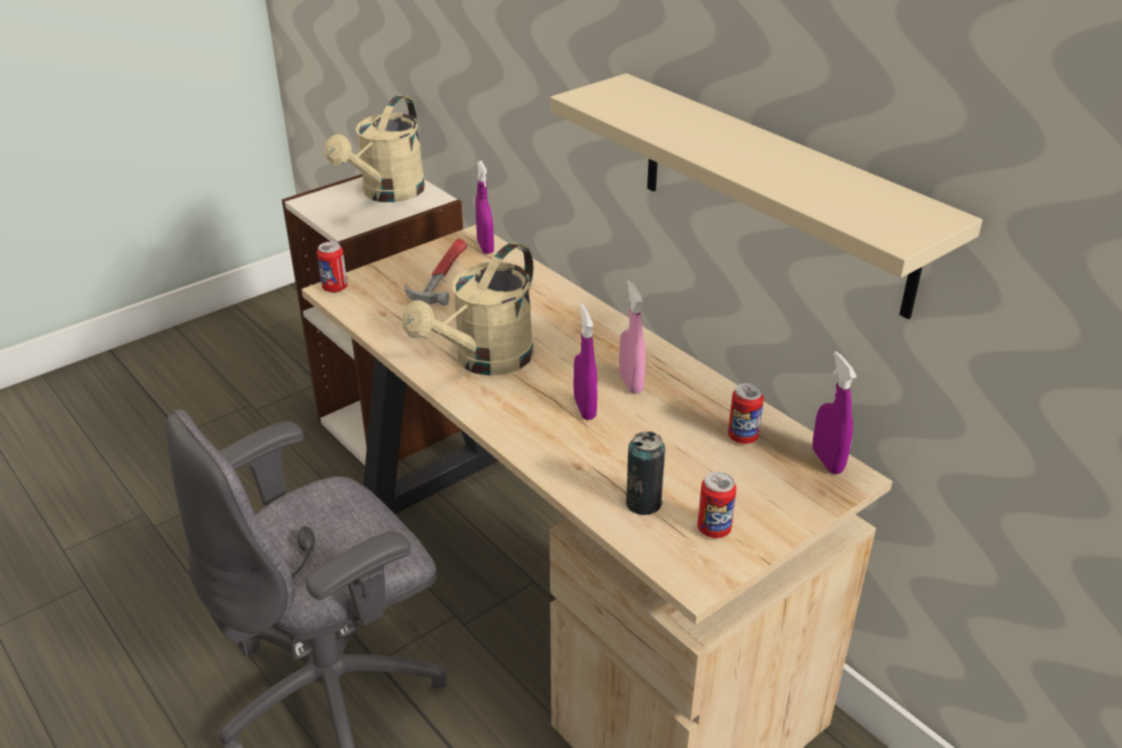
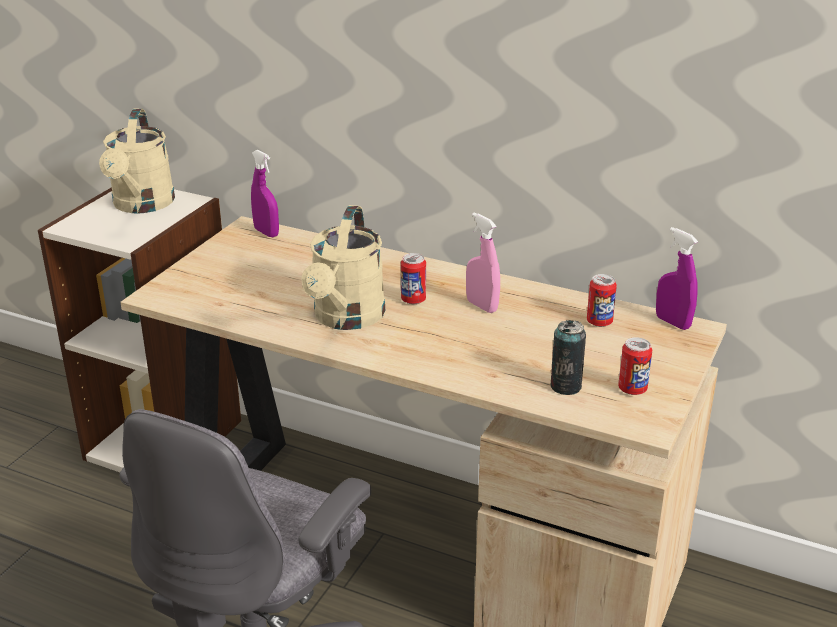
camera: 25 degrees left, 5 degrees down
(335, 288) = (154, 294): can -> can (413, 300)
(441, 275) = (246, 262): hammer -> none
(584, 408) = (461, 333): purple spray bottle -> none
(774, 192) = (584, 113): beige shelf -> none

